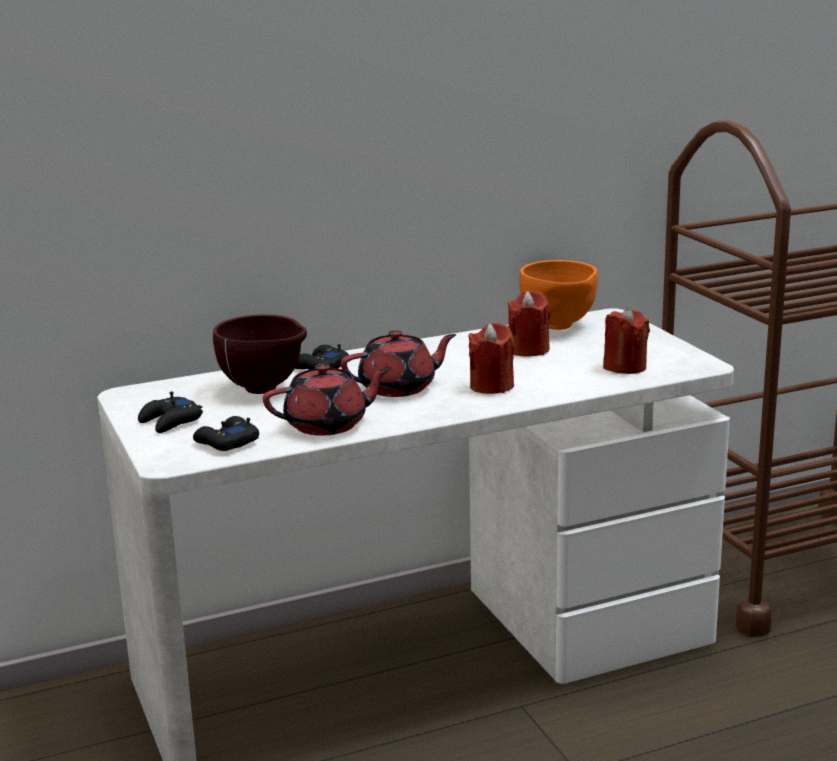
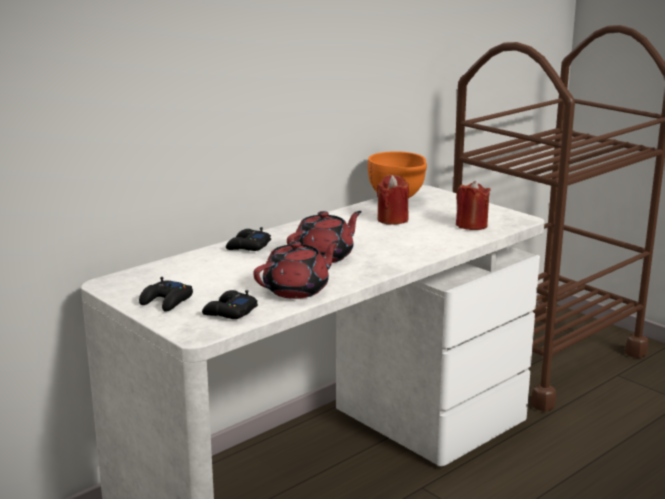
camera: 20 degrees left, 0 degrees up
(265, 390) = (220, 268): brown bowl -> none
(491, 386) = (392, 248): red candle -> none

